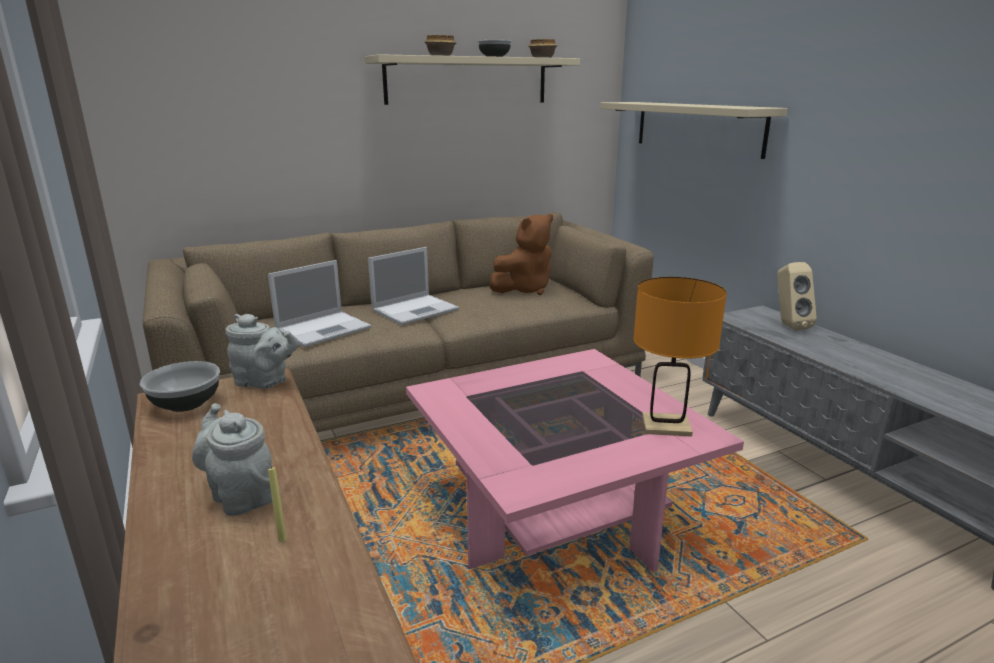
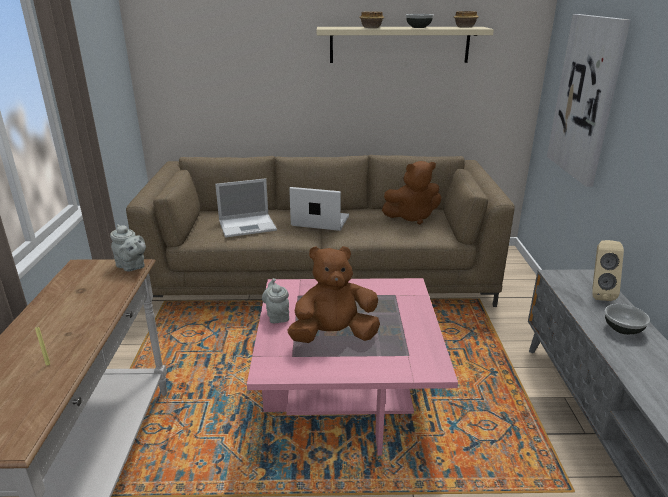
camera: 25 degrees right, 5 degrees up
(187, 403) = (84, 272): bowl -> bowl (623, 329)
(241, 495) = (55, 334): grey teapot -> grey teapot (277, 316)
(416, 309) = (319, 221): laptop -> laptop turned 150 degrees counterclockwise
(559, 429) = (334, 335): none -> brown plush toy
(666, 426) = (411, 354): orange table lamp -> none
(697, 127) = (586, 98): beige shelf -> picture

